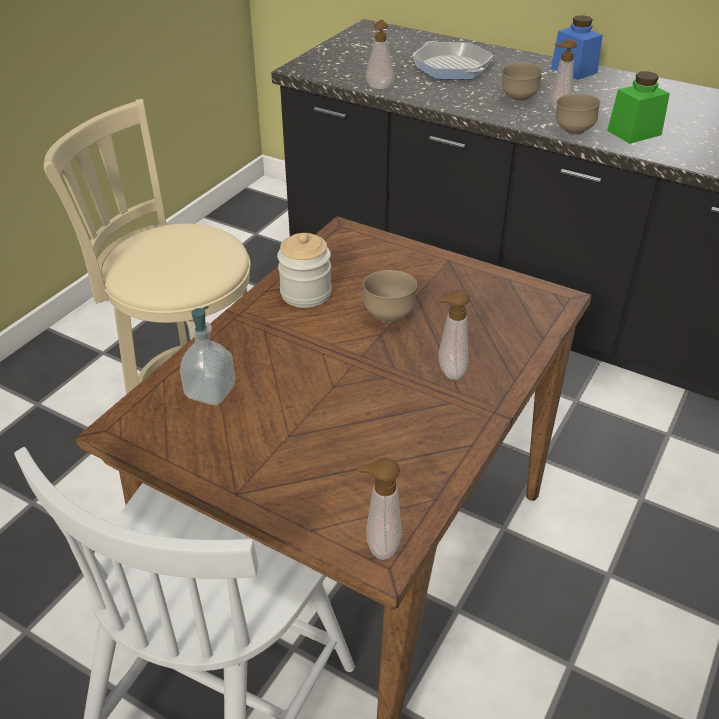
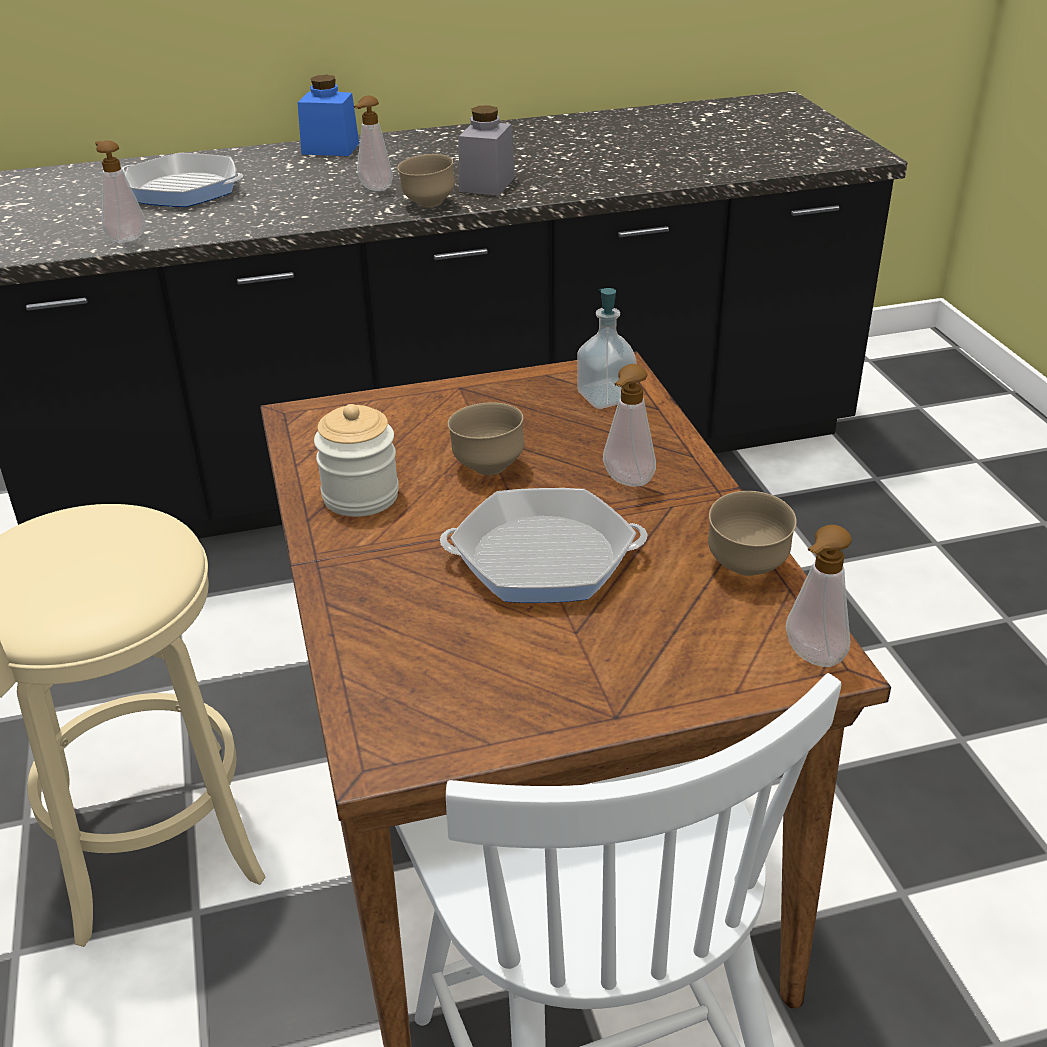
camera: 45 degrees left, 5 degrees down
(210, 391) = (421, 650): soap dispenser -> soap dispenser (605, 397)
(336, 385) = (543, 558): none -> frying pan
(518, 99) = (318, 195): brown bowl -> brown bowl (746, 568)
(634, 132) = (487, 184): green jar -> grey jar

